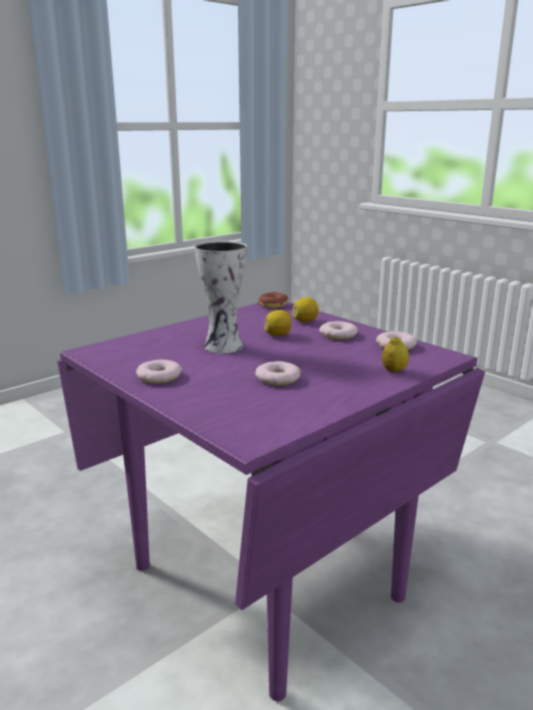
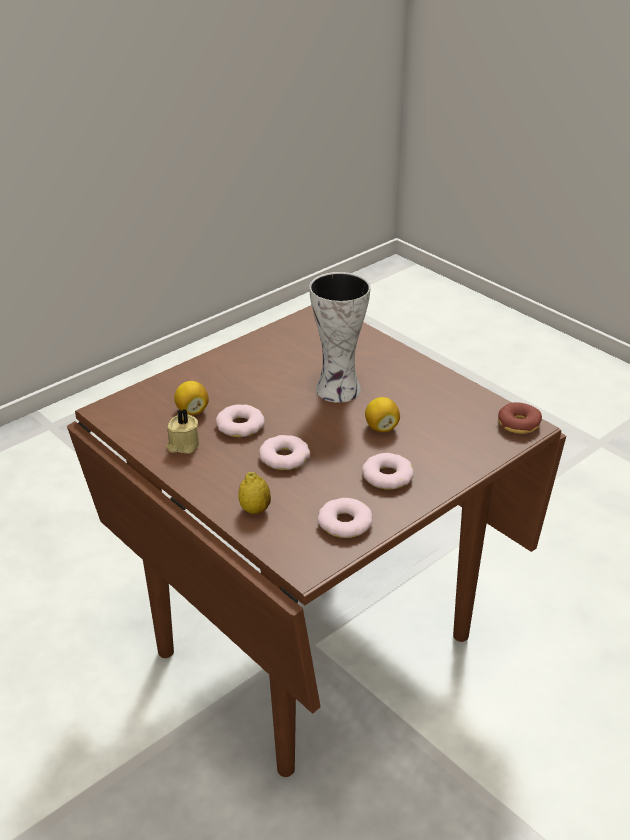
camera: 90 degrees right, 15 degrees up
(159, 376) = (251, 357): donut -> donut (284, 457)
(267, 580) = (316, 645): purple dining table -> brown dining table
(305, 321) = (444, 451): lemon -> lemon (192, 410)
(311, 400) = (183, 445): none -> beige candle

